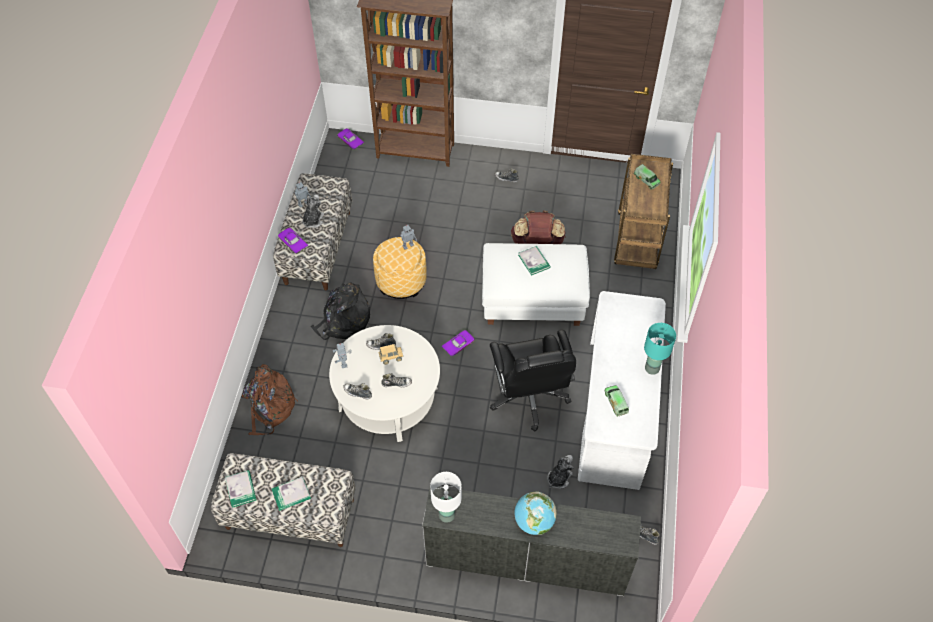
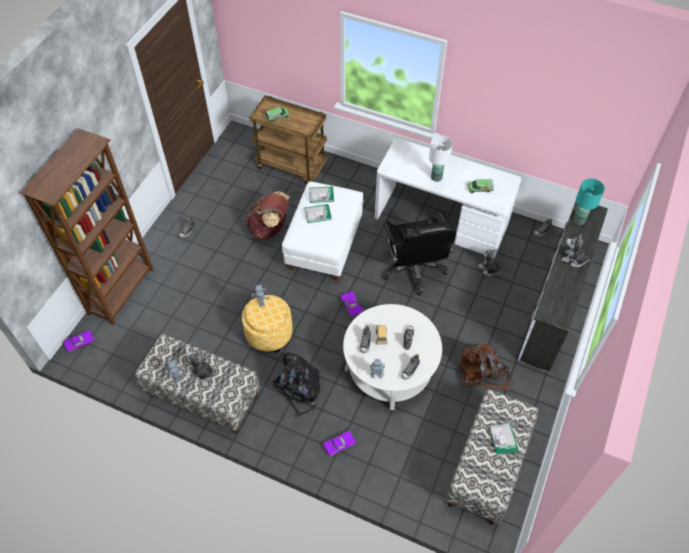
camera: 75 degrees left, 0 degrees up
(241, 489) = (491, 481): book -> book (321, 195)
(269, 408) = (375, 468): brown backpack -> brown backpack (482, 372)
(292, 243) = (224, 395): purple toy car -> purple toy car (339, 445)
(446, 514) = (561, 312): white table lamp -> white table lamp (436, 177)
(529, 397) = (414, 269): black office chair -> black office chair turned 75 degrees clockwise
(534, 522) = (574, 259): globe -> plush toy
(651, 368) = (455, 161): turquoise table lamp -> turquoise table lamp (579, 220)

